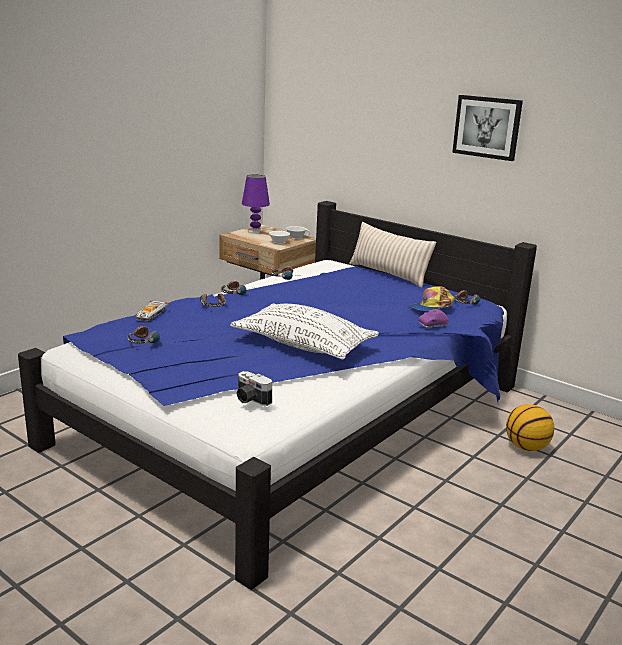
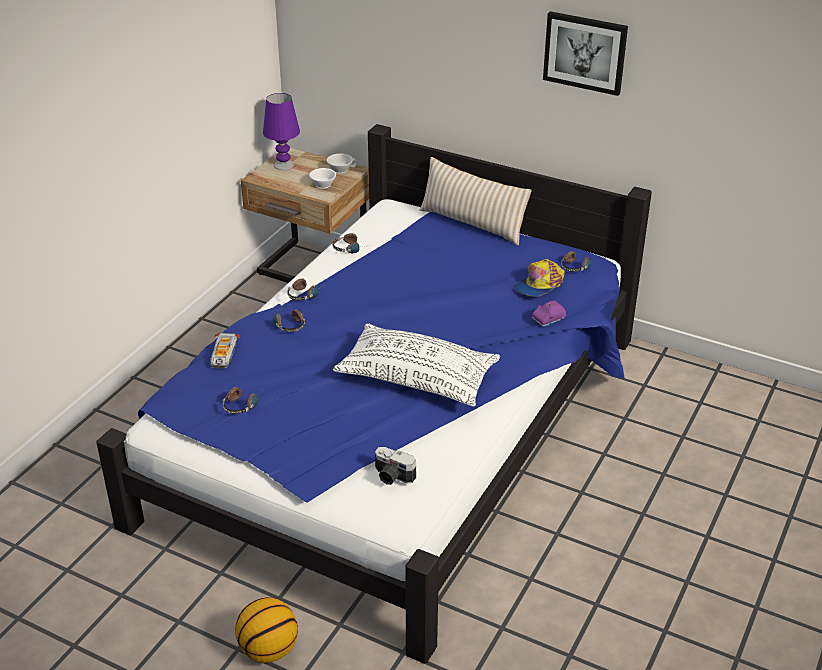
camera: 10 degrees left, 15 degrees up
(526, 447) = (657, 430): basketball -> basketball (269, 650)

